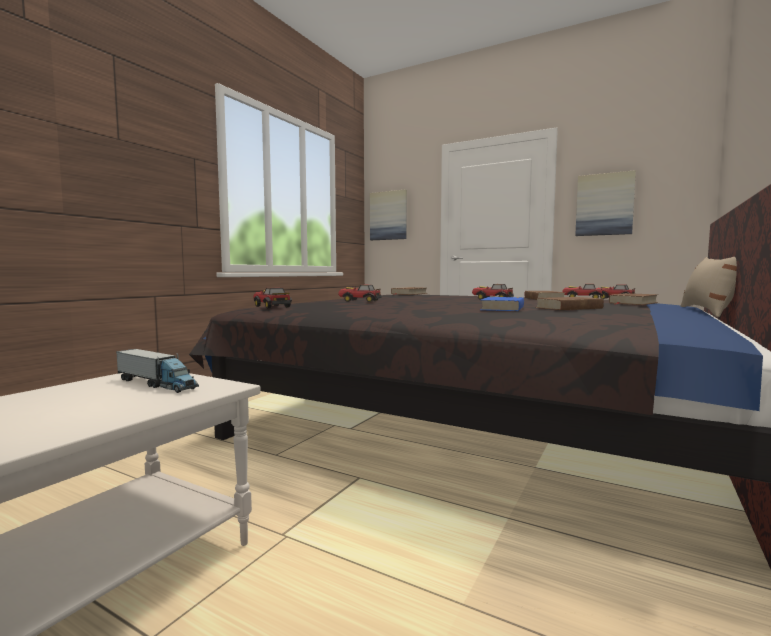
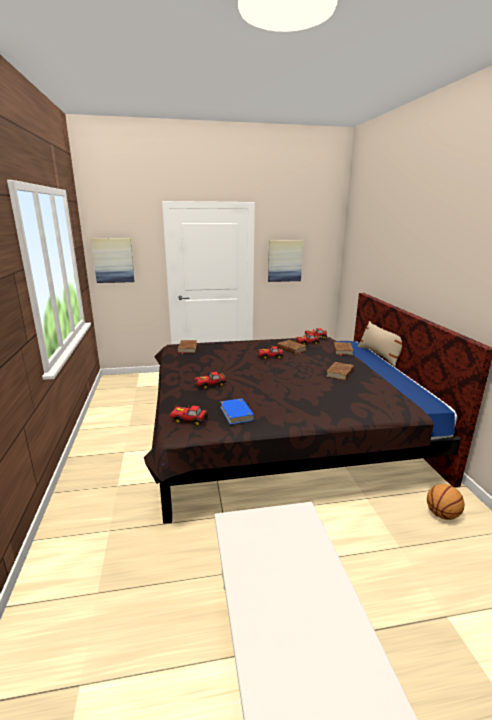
camera: 40 degrees left, 15 degrees up
(157, 384) = (269, 528): toy truck -> none
(503, 308) = (317, 383): blue book -> blue book (236, 413)
(664, 615) = (442, 515): none -> basketball

